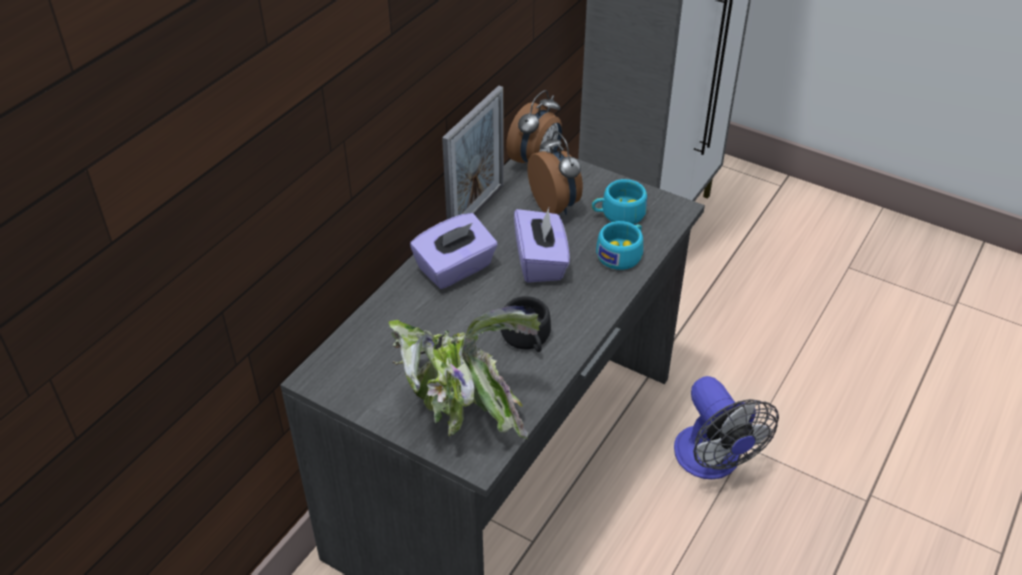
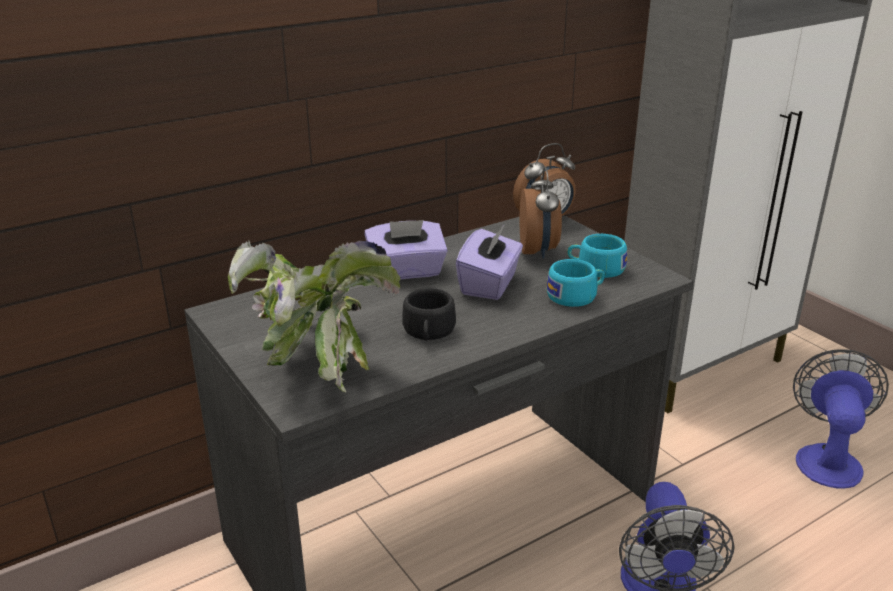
camera: 25 degrees right, 15 degrees down
(476, 210) = (461, 240): picture frame -> none
(785, 290) = (827, 458): none -> fan

